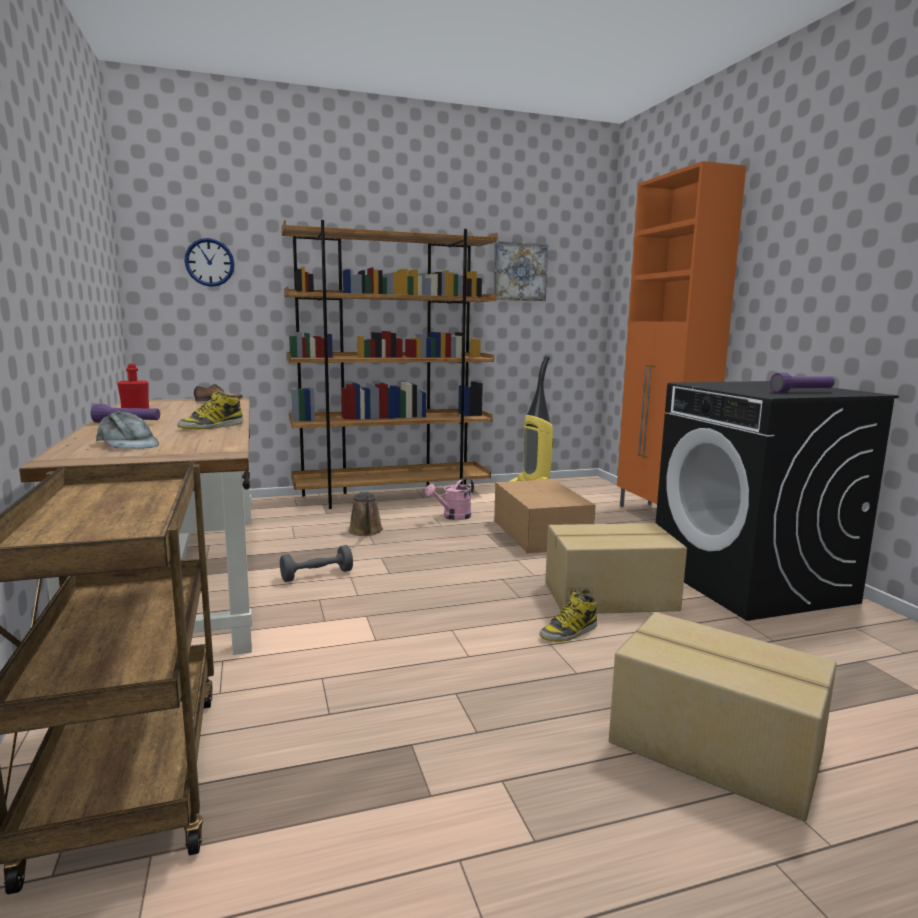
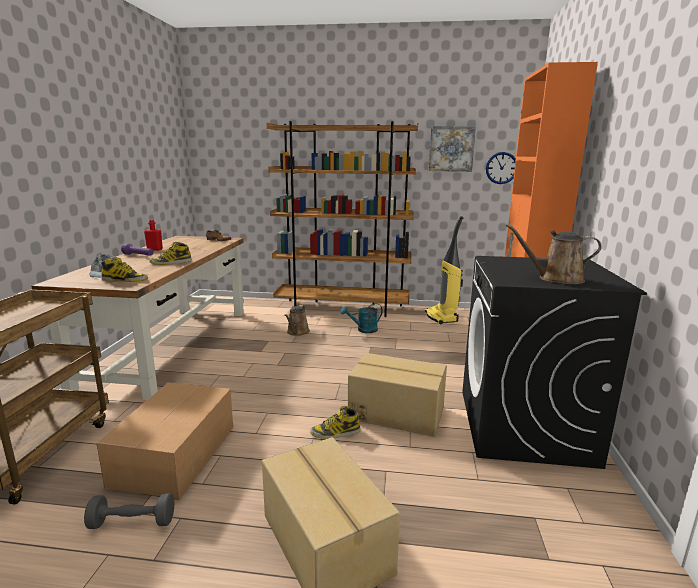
camera: 25 degrees right, 5 degrees up
(191, 448) = (125, 280): none -> boot
(209, 262) = (236, 149): wall clock -> wall clock (501, 168)
(317, 575) = (236, 358): grey dumbbell -> grey dumbbell (132, 522)
(453, 517) = (363, 330): pink watering can -> turquoise watering can
(540, 533) = (409, 352): cardboard box -> cardboard box (177, 453)
(802, 392) = (556, 279): purple flashlight -> brown watering can

